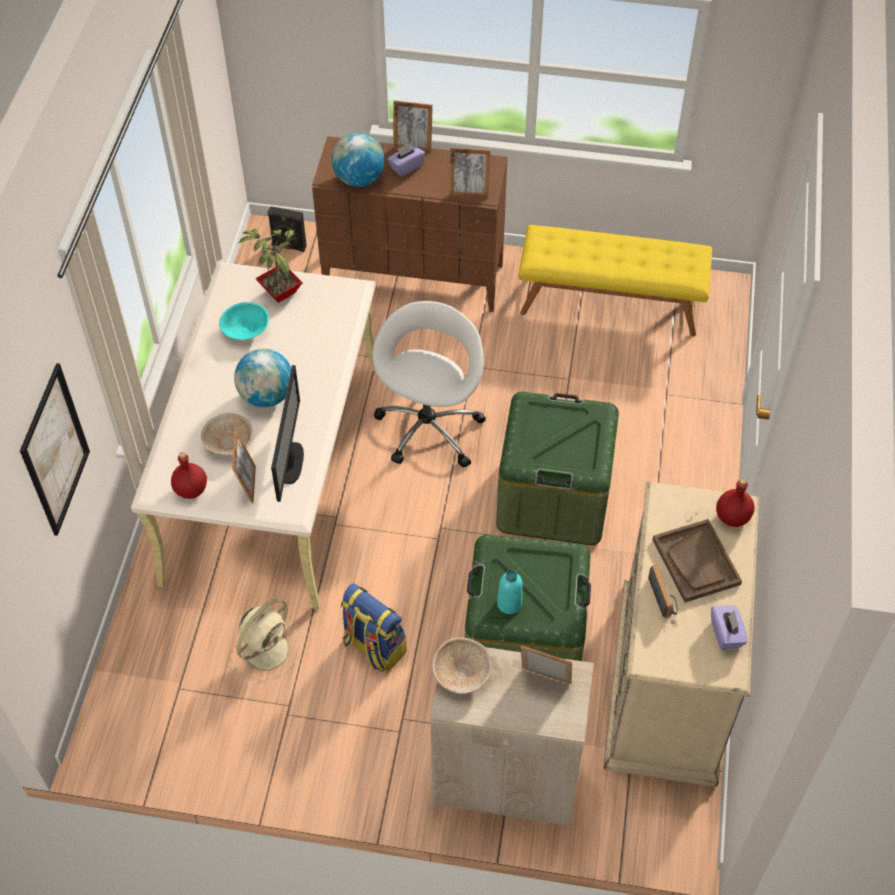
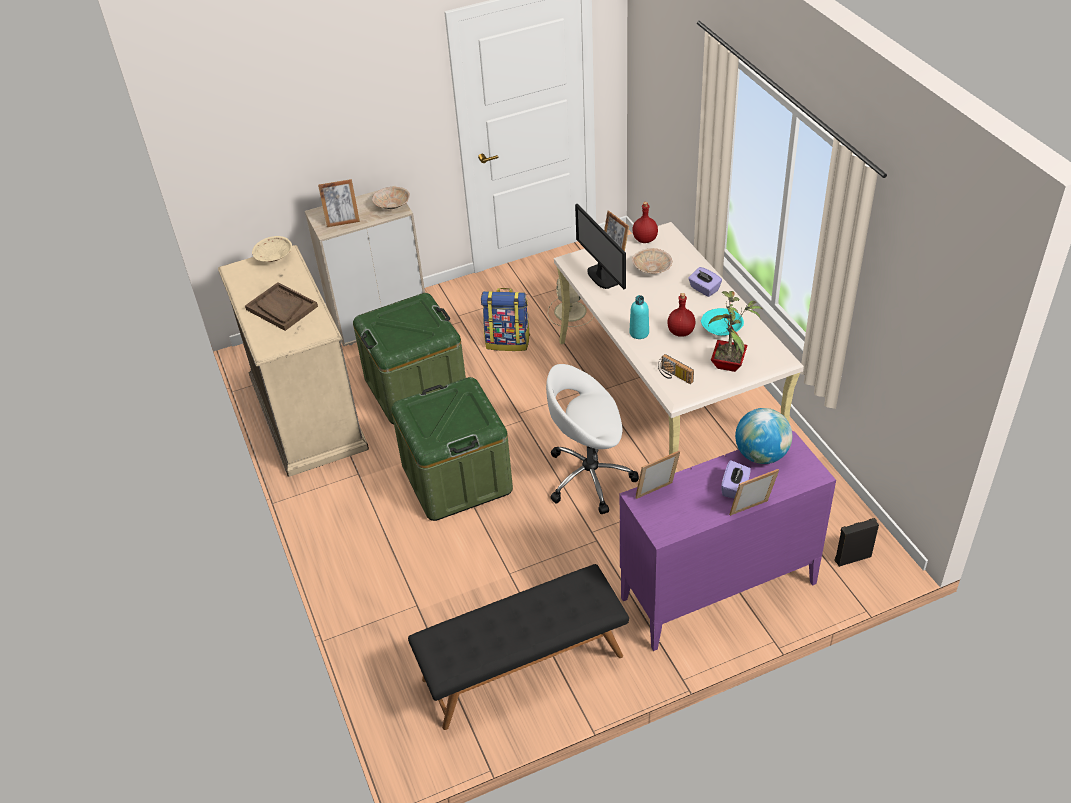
camera: 150 degrees right, 10 degrees down
(55, 450) = (684, 117): picture -> none
(266, 396) = (658, 302): globe -> none
(414, 279) = (716, 589): brown dresser -> purple dresser
(430, 428) = (588, 477): white office chair -> white office chair turned 90 degrees clockwise
(509, 603) = (411, 312): turquoise bottle -> turquoise bottle (639, 333)
(610, 302) = (523, 668): yellow bench -> black bench
(664, 597) = (293, 283): radio -> radio (674, 376)
(669, 662) = (274, 258): none -> beige bowl
(726, 634) = (244, 284): purple tissue box -> purple tissue box (704, 289)
(731, 517) = (269, 341): red bottle -> red bottle (681, 332)

